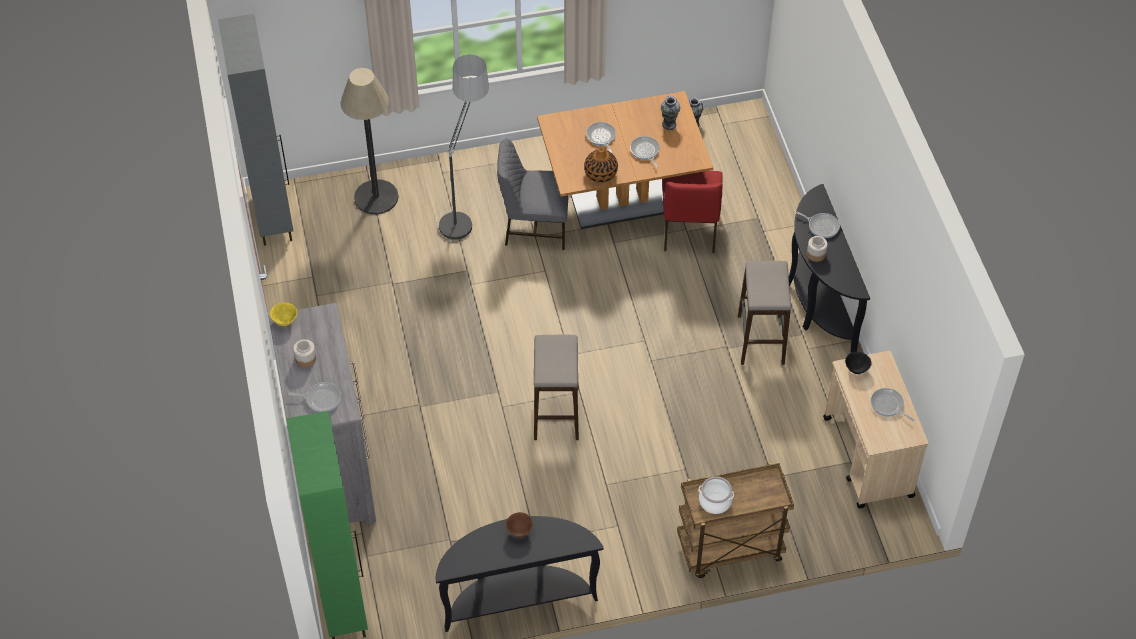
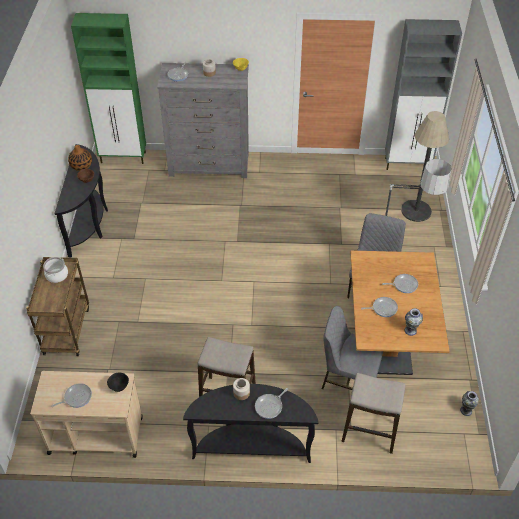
camera: 105 degrees right, 5 degrees down
(556, 413) = (209, 265): stool -> stool (369, 432)
(600, 174) = (365, 276): vase -> vase (81, 165)
(689, 230) = (348, 378): red chair -> grey chair

